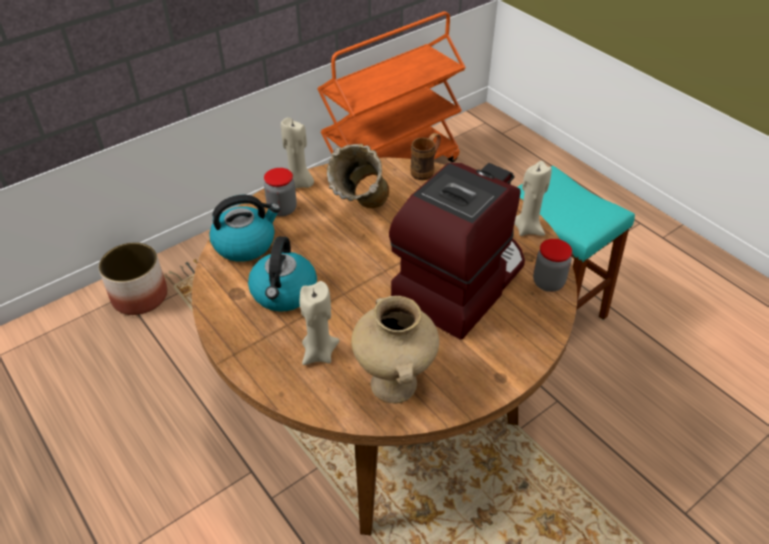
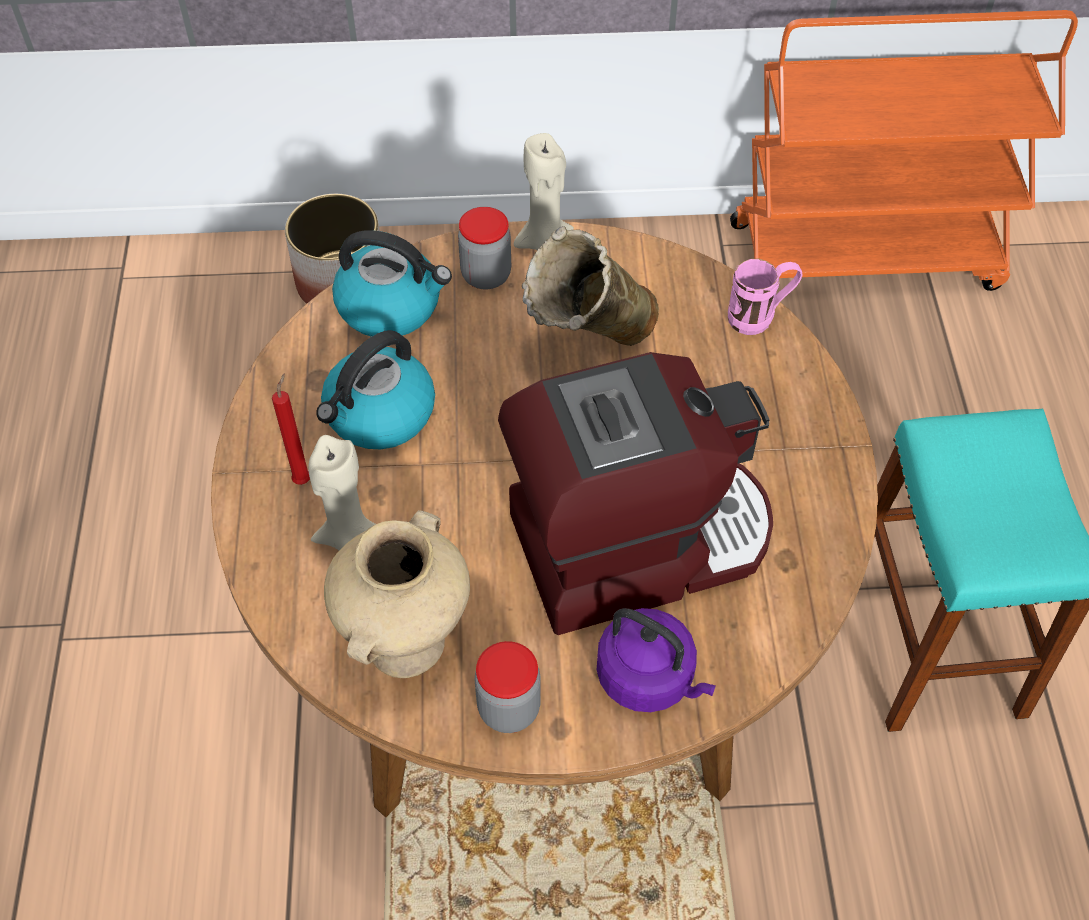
camera: 35 degrees right, 10 degrees up
(270, 340) = (303, 478): none -> red candle
(426, 170) = (760, 317): brown mug -> pink mug
(518, 334) = (649, 678): none -> purple kettle
(527, 228) = (832, 510): beige candle -> none
(548, 282) = (776, 623): jar -> jar (509, 708)

